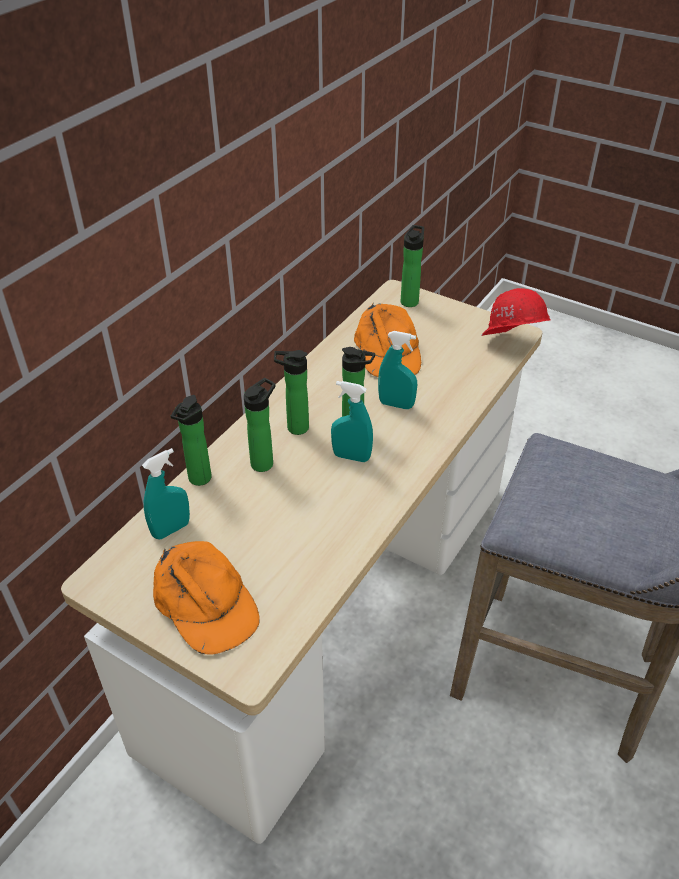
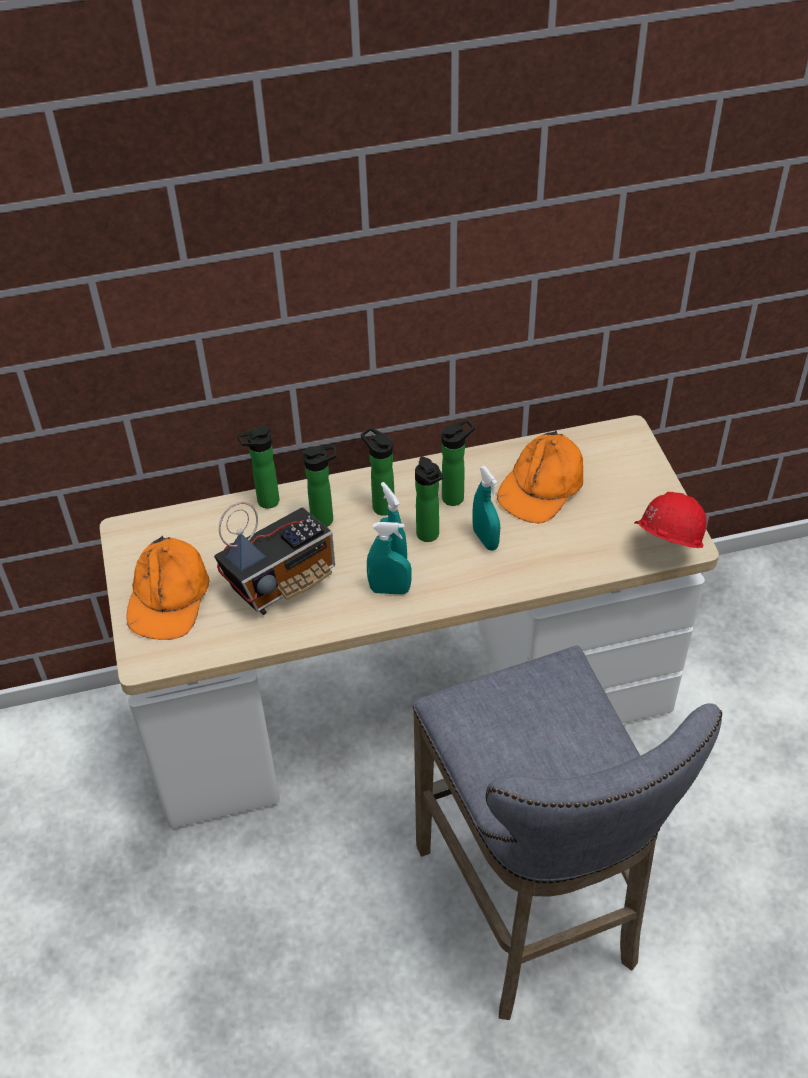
camera: 45 degrees right, 5 degrees up
(171, 529) = (207, 527): turquoise spray bottle -> turquoise spray bottle (390, 590)
(289, 526) = (283, 582): none -> radio
(410, 300) = (629, 448): bottle -> bottle (456, 496)

